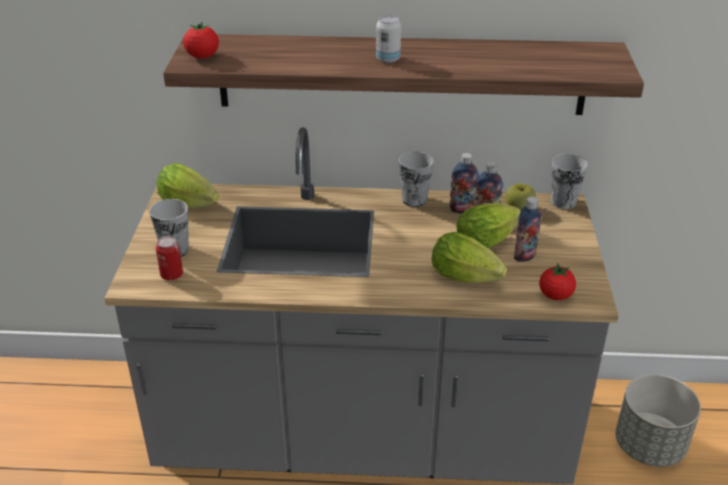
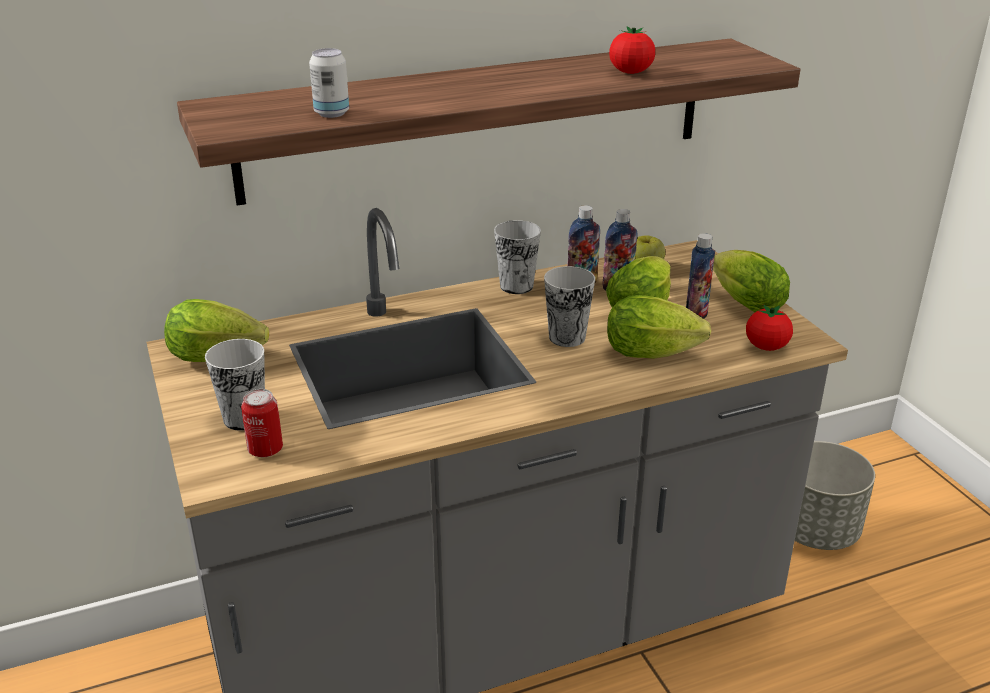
camera: 25 degrees left, 5 degrees down
(202, 56) = (236, 120): tomato -> tomato (630, 72)
(388, 59) = (490, 88): can -> can (331, 113)
(563, 202) = (686, 251): cup -> cup (567, 337)
(569, 255) = (742, 302): none -> lettuce

